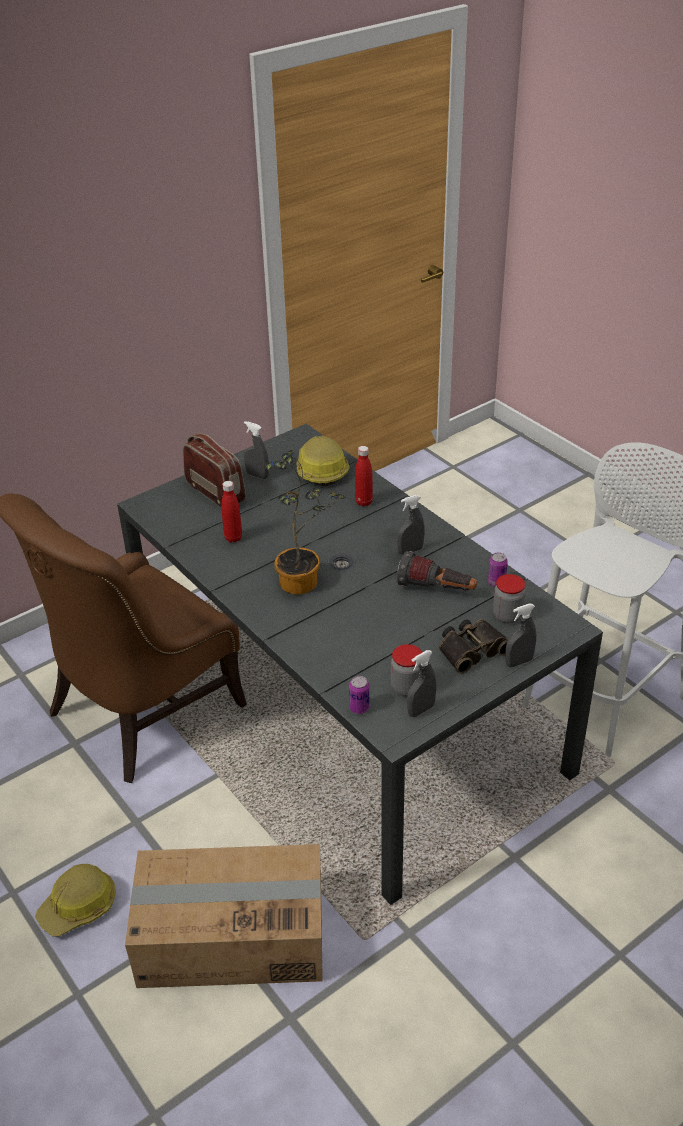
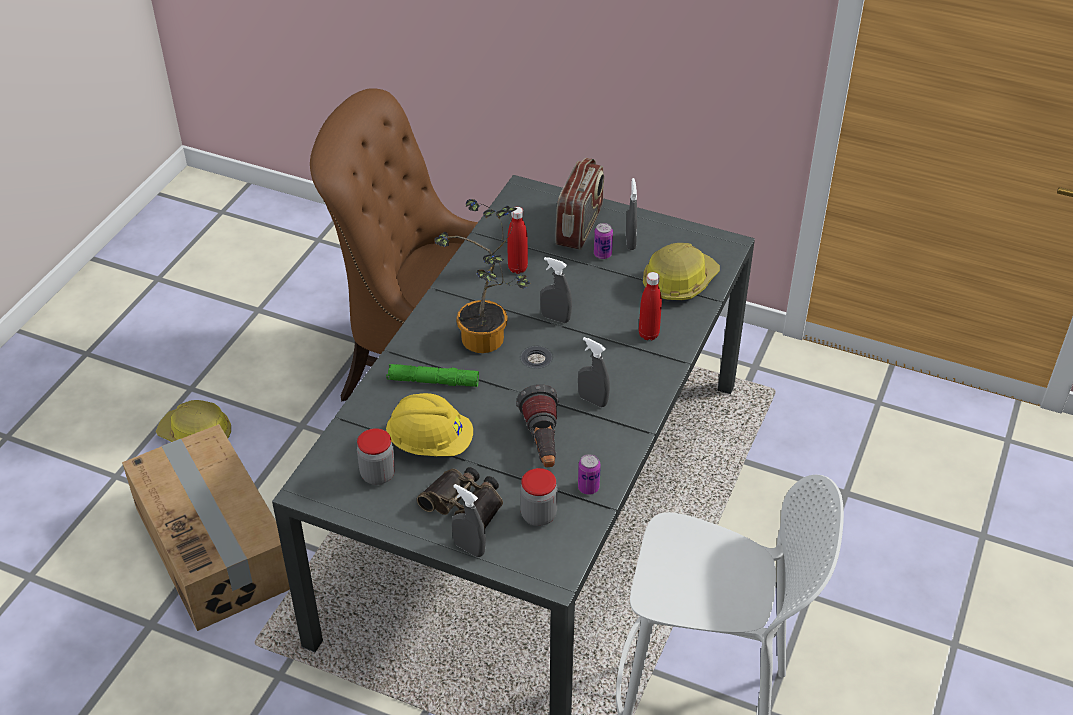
camera: 60 degrees right, 5 degrees up
(324, 624) = (433, 381): none -> green flashlight
(359, 708) = (330, 451): can -> can (602, 254)
(393, 647) = (430, 443): none -> yellow hard hat
(421, 710) = (352, 496): grey spray bottle -> grey spray bottle (555, 318)

